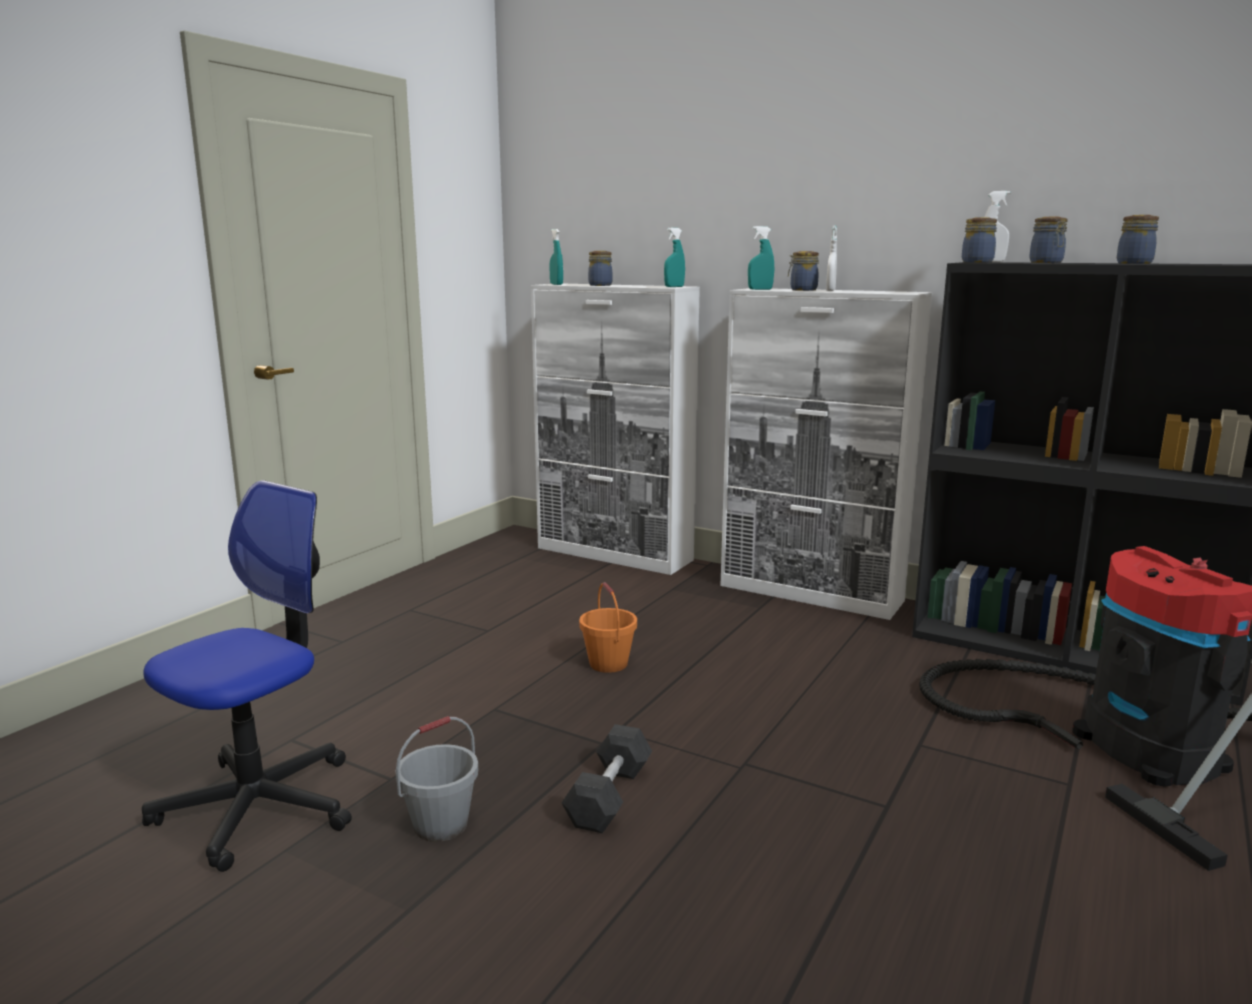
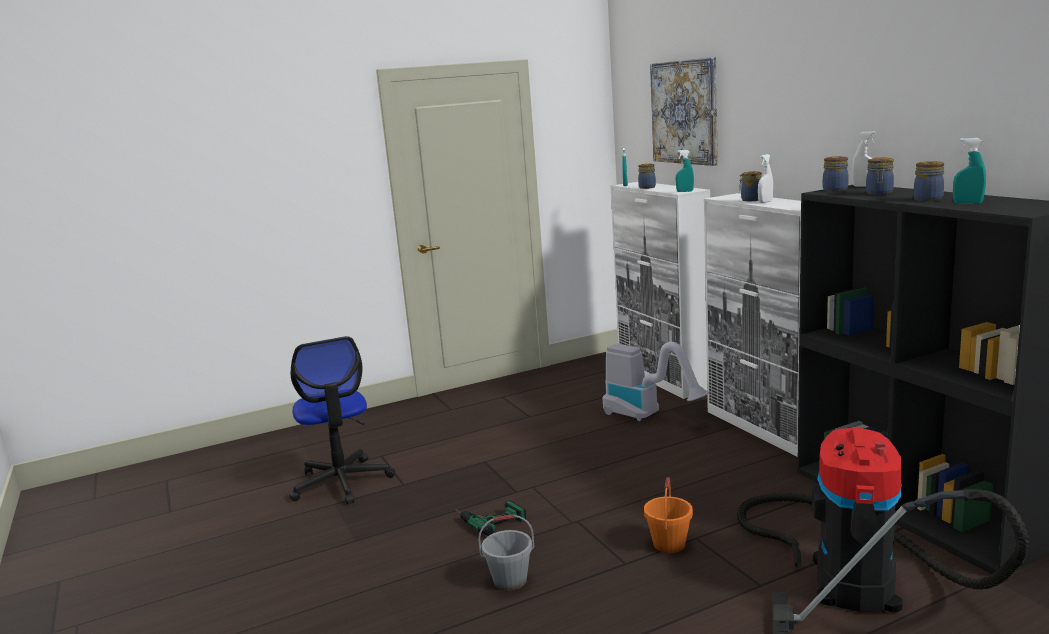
camera: 35 degrees right, 0 degrees up
(259, 806) = (342, 482): office chair -> office chair turned 90 degrees clockwise
(440, 824) = (402, 510): grey bucket -> grey bucket (510, 580)
(608, 664) = (572, 449): orange bucket -> orange bucket (668, 544)
(609, 796) = (488, 518): grey dumbbell -> power drill
(651, 181) = (685, 112): none -> picture
(655, 602) = (648, 416): none -> vacuum cleaner
(760, 289) = (724, 198): turquoise spray bottle -> turquoise spray bottle (967, 203)

